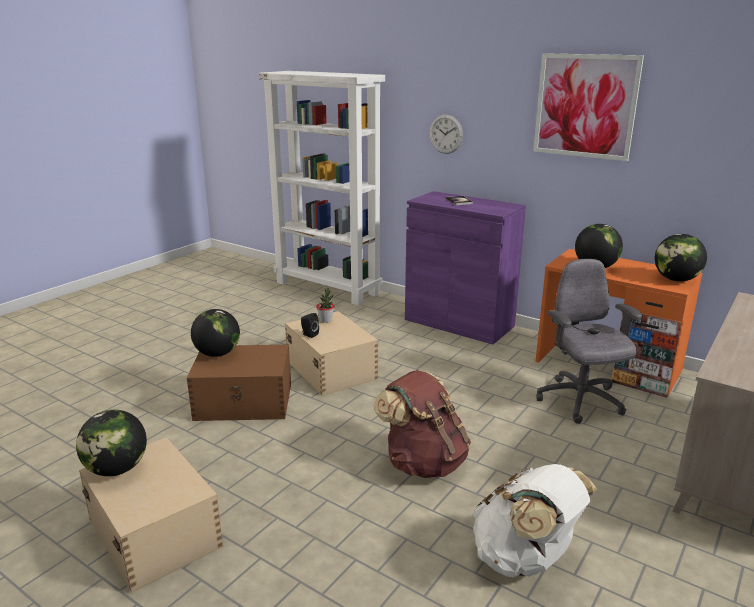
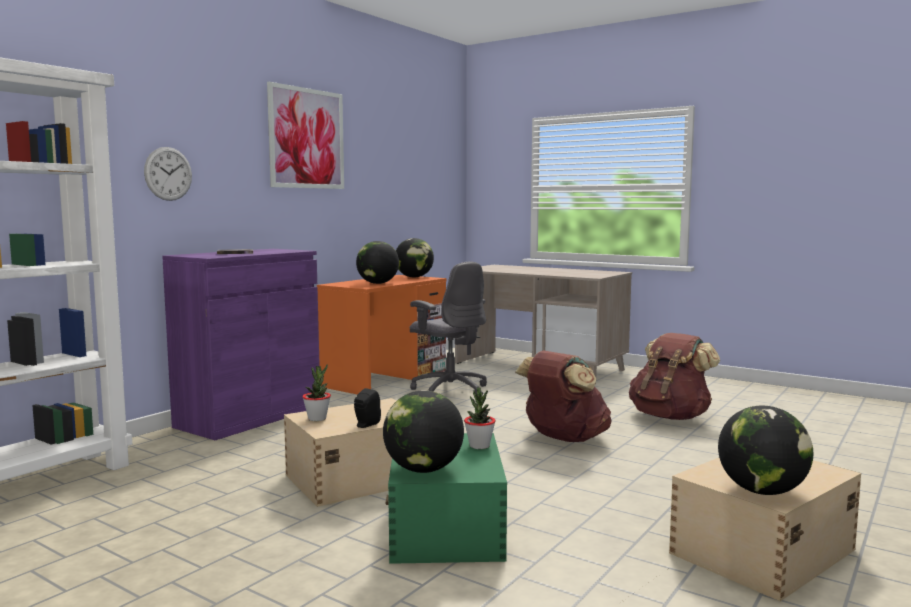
camera: 90 degrees left, 15 degrees down
(245, 402) = (447, 527): brown storage box -> green storage box
(253, 370) = (479, 446): none -> potted plant
(525, 559) = (670, 417): white backpack -> brown backpack
(580, 401) = (450, 390): grey office chair -> grey office chair turned 120 degrees counterclockwise

